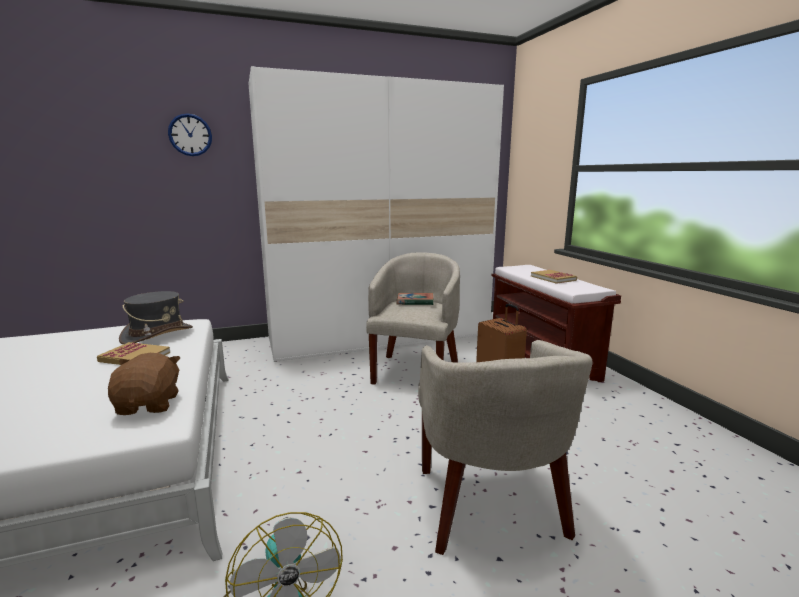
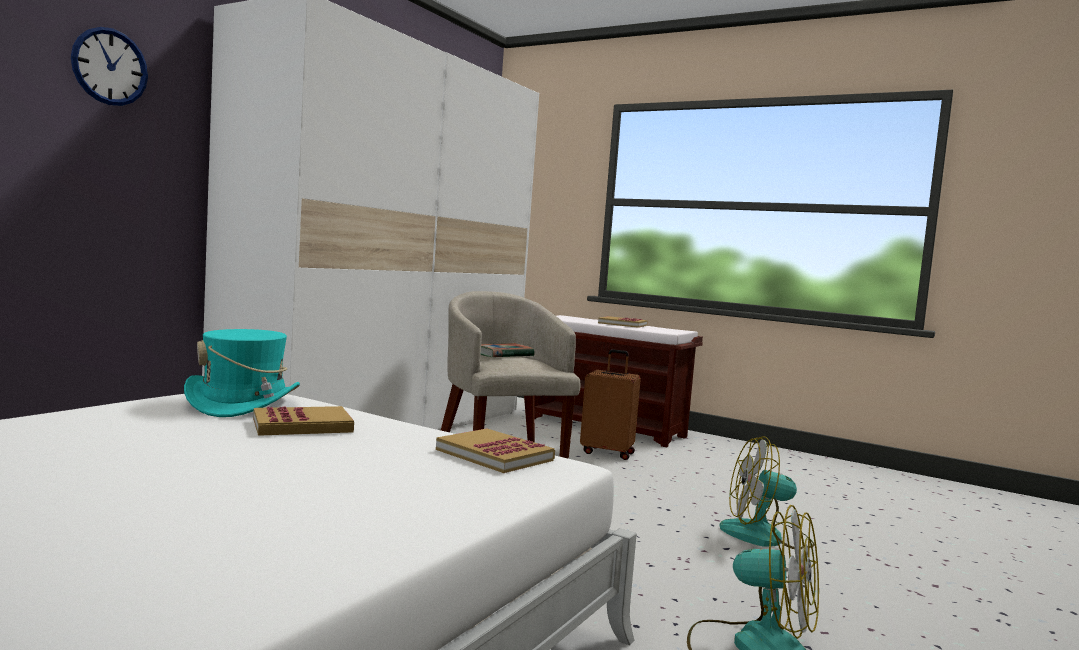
camera: 40 degrees left, 10 degrees down
(149, 405) = (494, 455): brown plush toy -> book
(157, 334) = (243, 404): grey hat -> turquoise hat
(489, 507) = (766, 536): beige armchair -> fan

